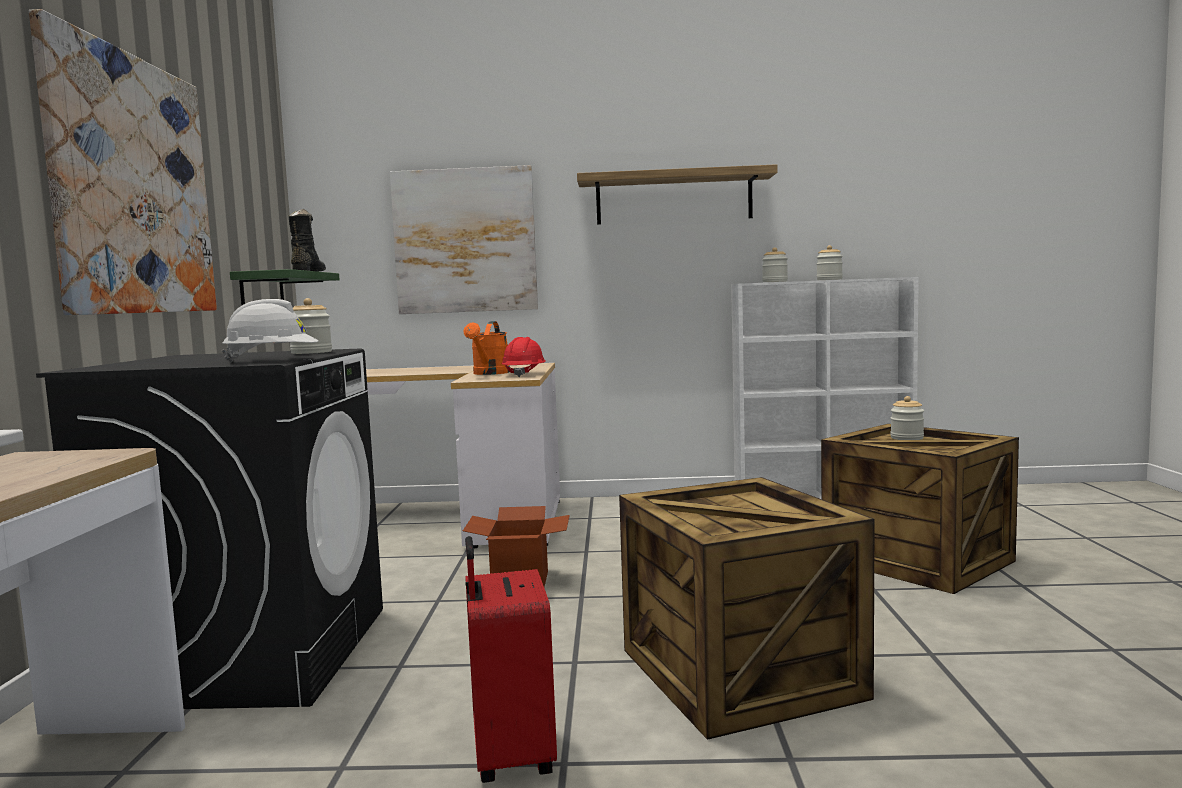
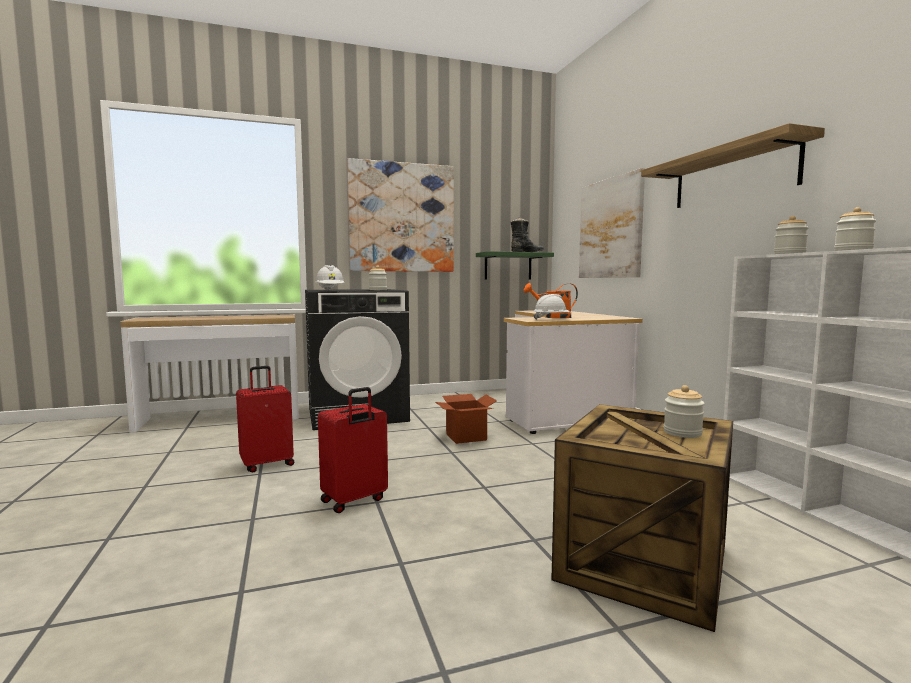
camera: 70 degrees right, 0 degrees up
(524, 374) = (551, 319): red hard hat -> white hard hat
(743, 673) = (354, 501): crate -> red suitcase

